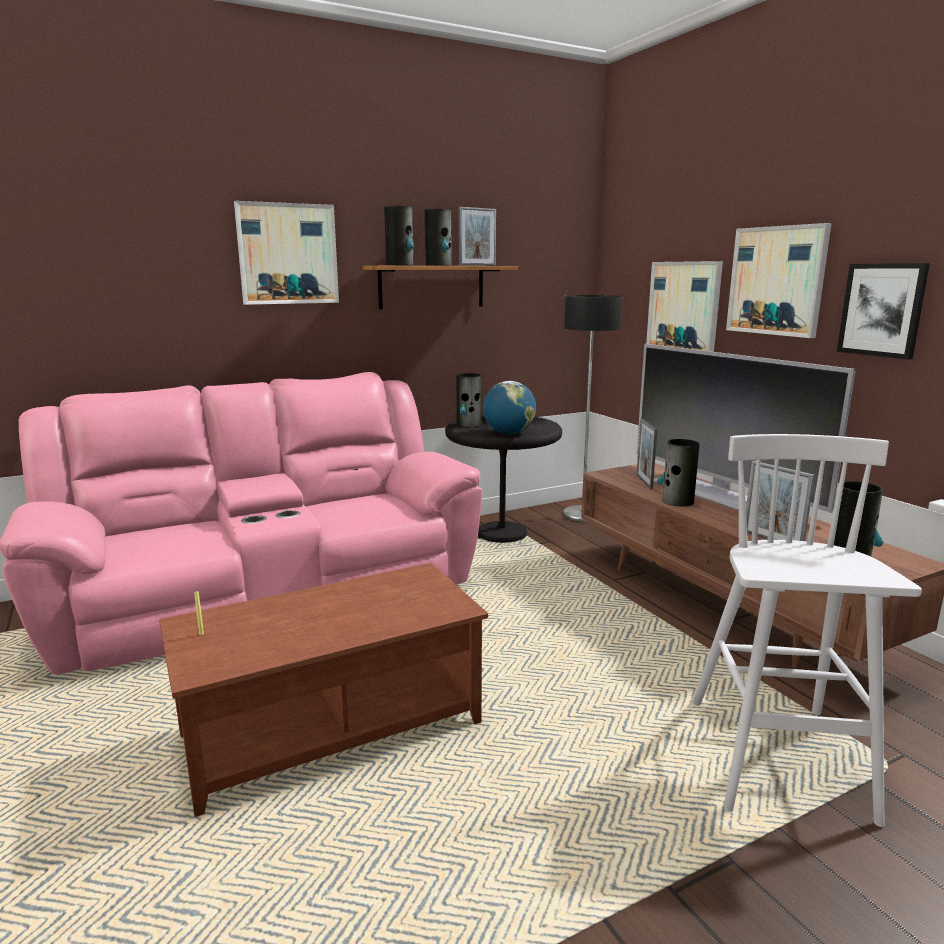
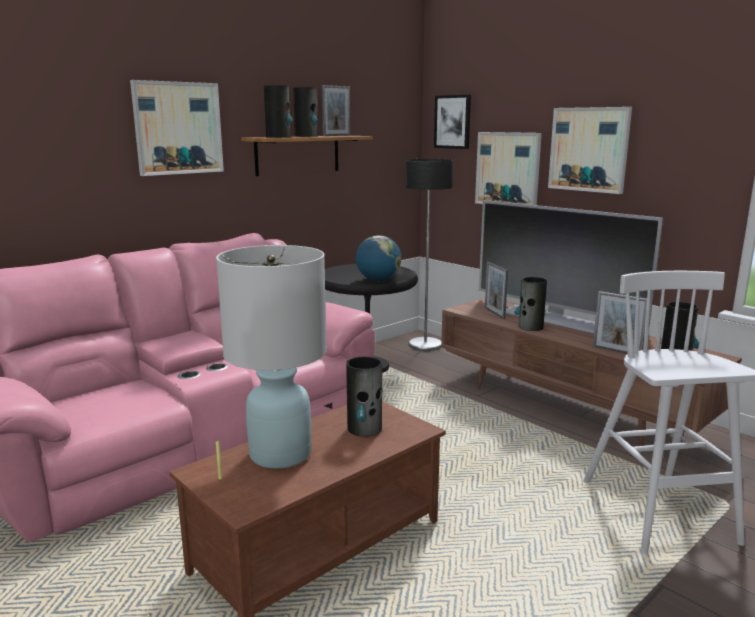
camera: 15 degrees left, 0 degrees up
(282, 616) = (280, 454): none -> white table lamp
(469, 424) = (337, 274): vase -> vase (365, 428)
(882, 310) = (675, 172): picture -> picture (453, 122)

